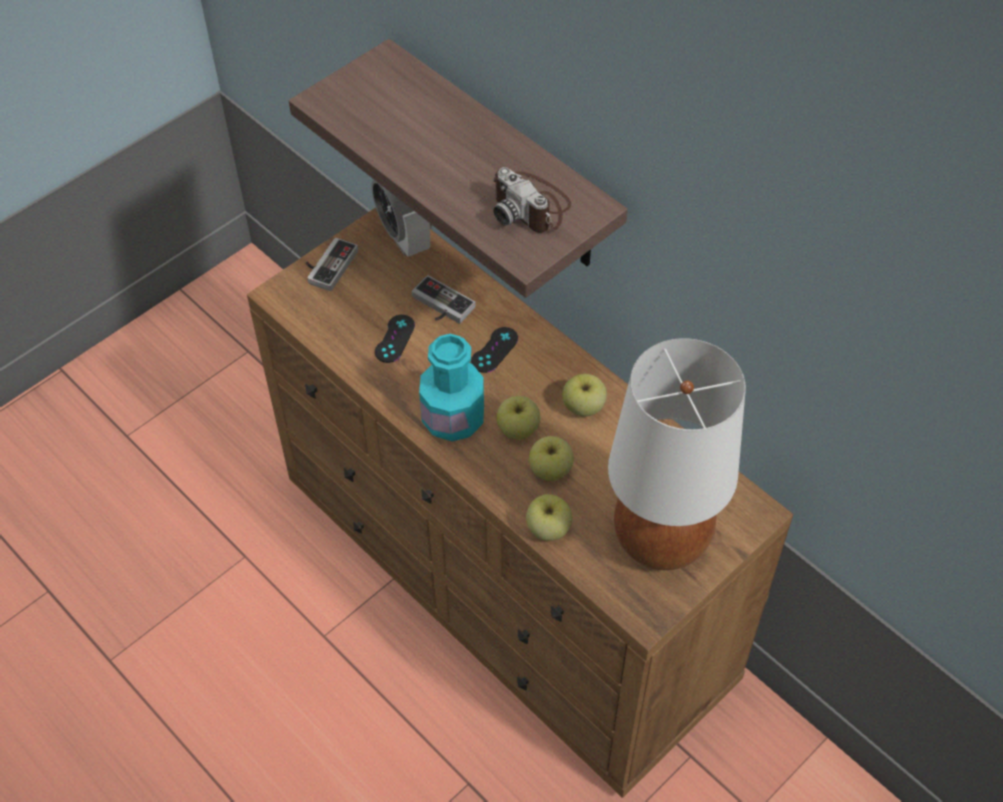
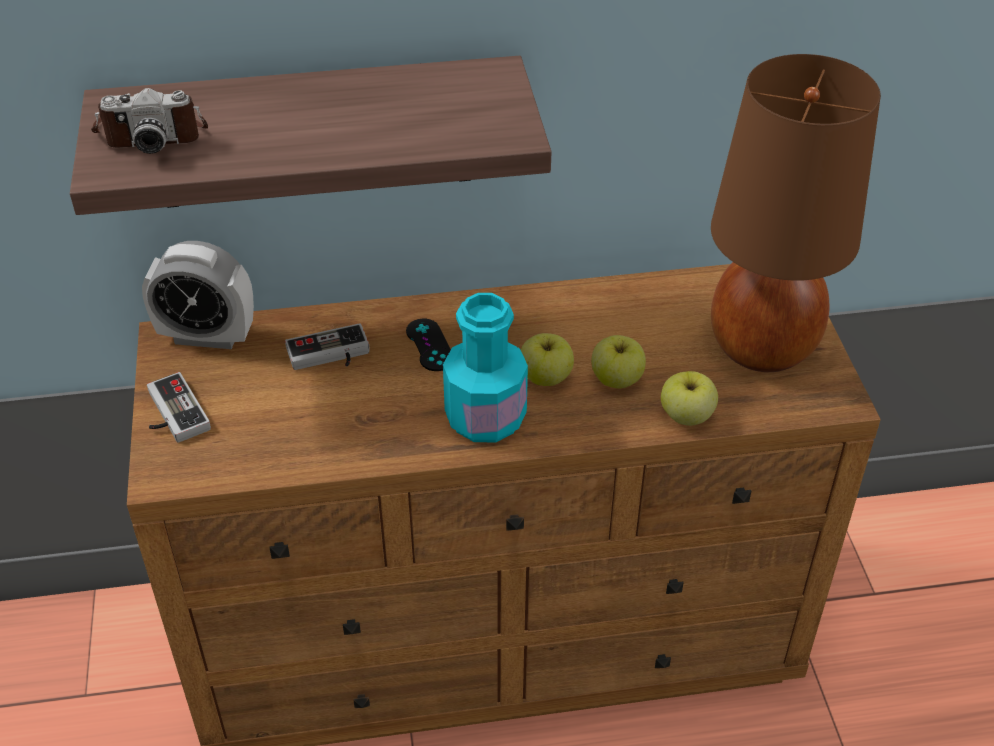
camera: 55 degrees left, 10 degrees down
(394, 339) = (334, 411): black game controller -> none
(531, 206) = (450, 103): camera -> camera (152, 132)
(583, 407) = (562, 320): apple -> none
(661, 538) = (760, 347): white table lamp -> brown table lamp

